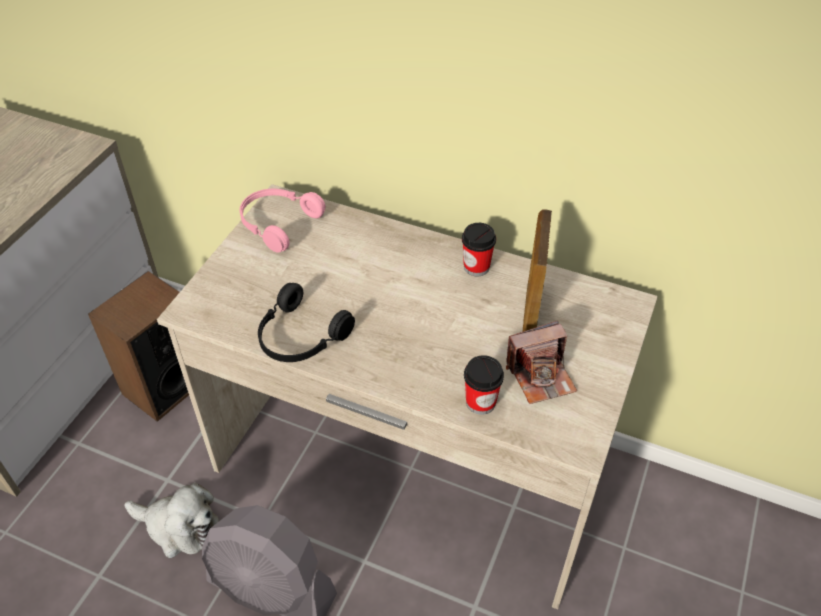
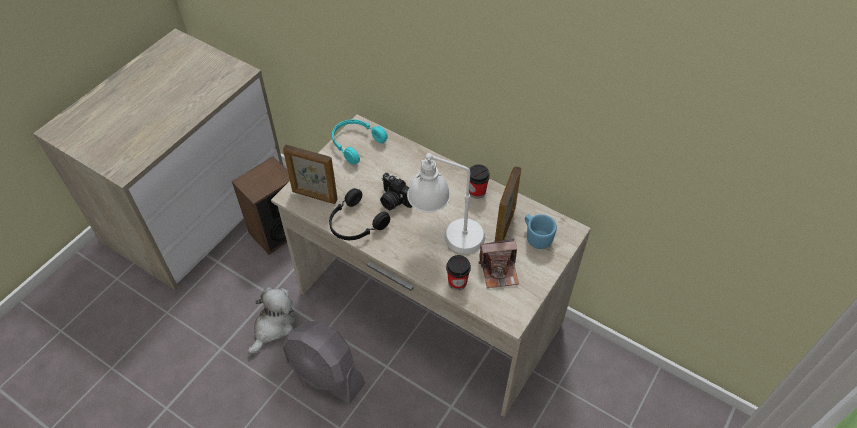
camera: 10 degrees right, 5 degrees up
(179, 527) = (273, 326): plush toy -> plush toy turned 90 degrees counterclockwise
(227, 305) = (314, 196): none -> picture frame
(277, 223) = (355, 143): pink headphones -> turquoise headphones
(353, 295) = (394, 200): none -> camera
(446, 337) = (446, 237): none -> white table lamp
(582, 319) = (536, 237): none -> blue mug

